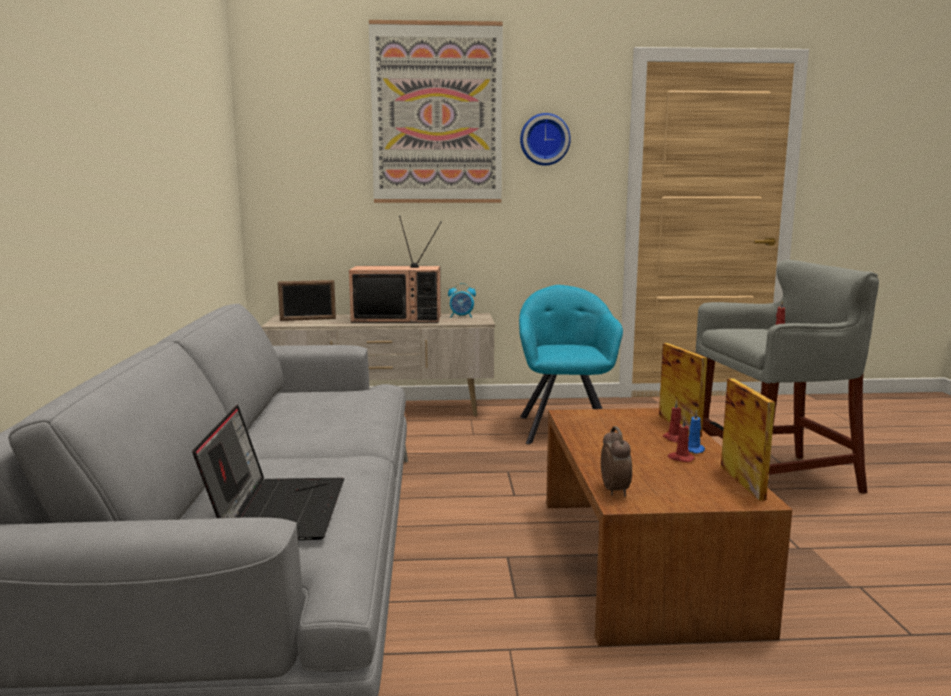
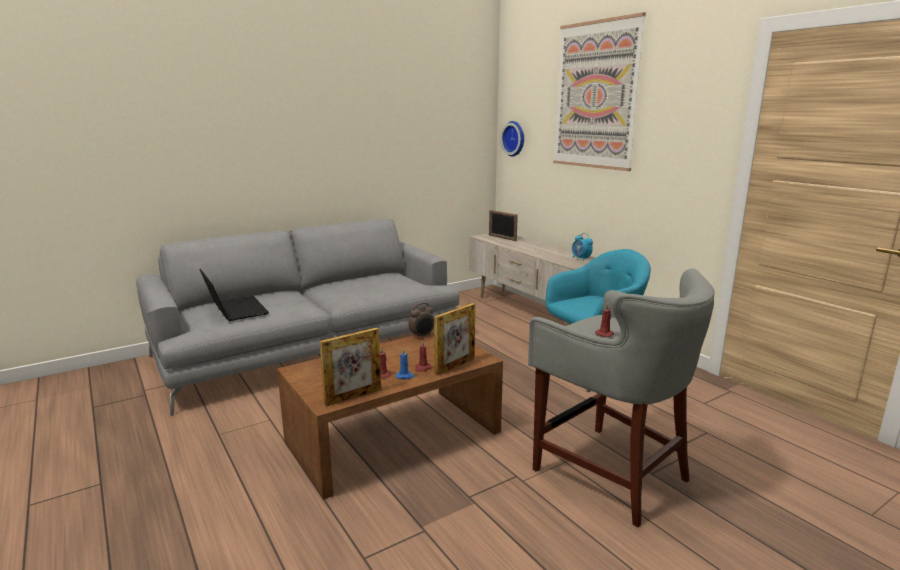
camera: 60 degrees right, 5 degrees up
(277, 509) = (235, 310): laptop -> laptop turned 90 degrees counterclockwise
(398, 318) = (543, 249): television -> none
(544, 139) = (668, 117): wall clock -> wall clock (515, 138)
(615, 490) = (312, 365): alarm clock -> alarm clock (422, 336)

